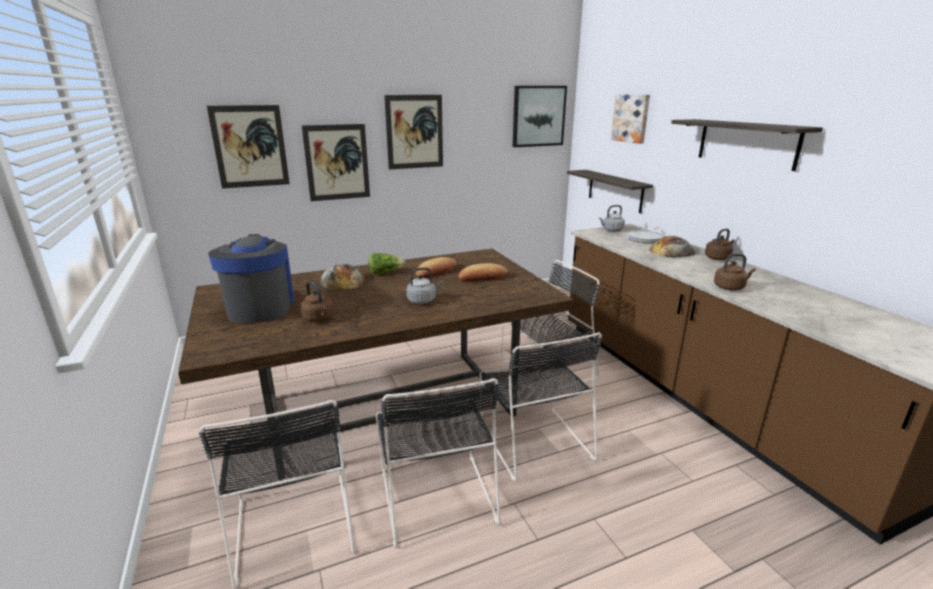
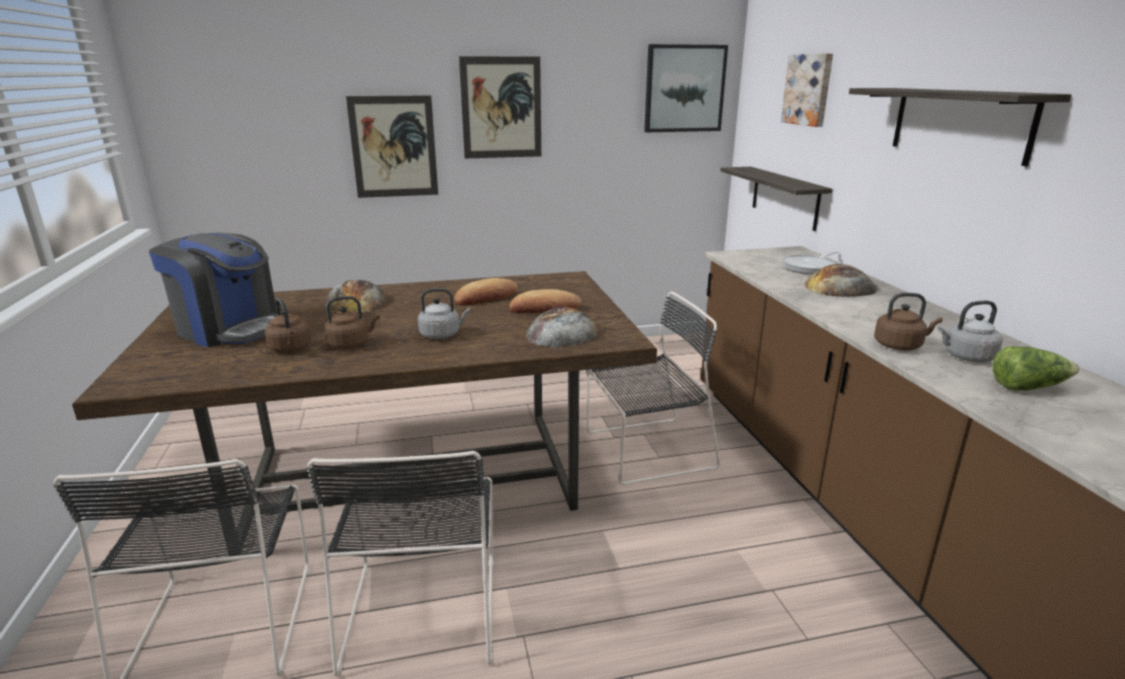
camera: 10 degrees right, 0 degrees up
(250, 146) = (279, 123): picture -> none
(260, 307) = (230, 329): coffee machine -> coffee machine turned 120 degrees clockwise
(385, 272) = (418, 295): lettuce -> lettuce (1027, 387)
(505, 293) = (561, 332): none -> bread
(533, 439) = (589, 547): black chair -> none
(611, 230) = (765, 254): grey kettle -> grey kettle (966, 357)
(718, 258) = (908, 301): brown kettle -> brown kettle (351, 344)

